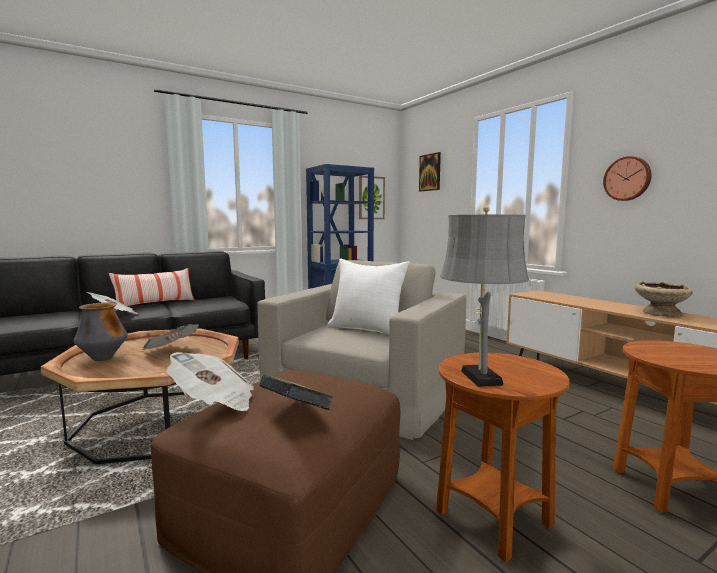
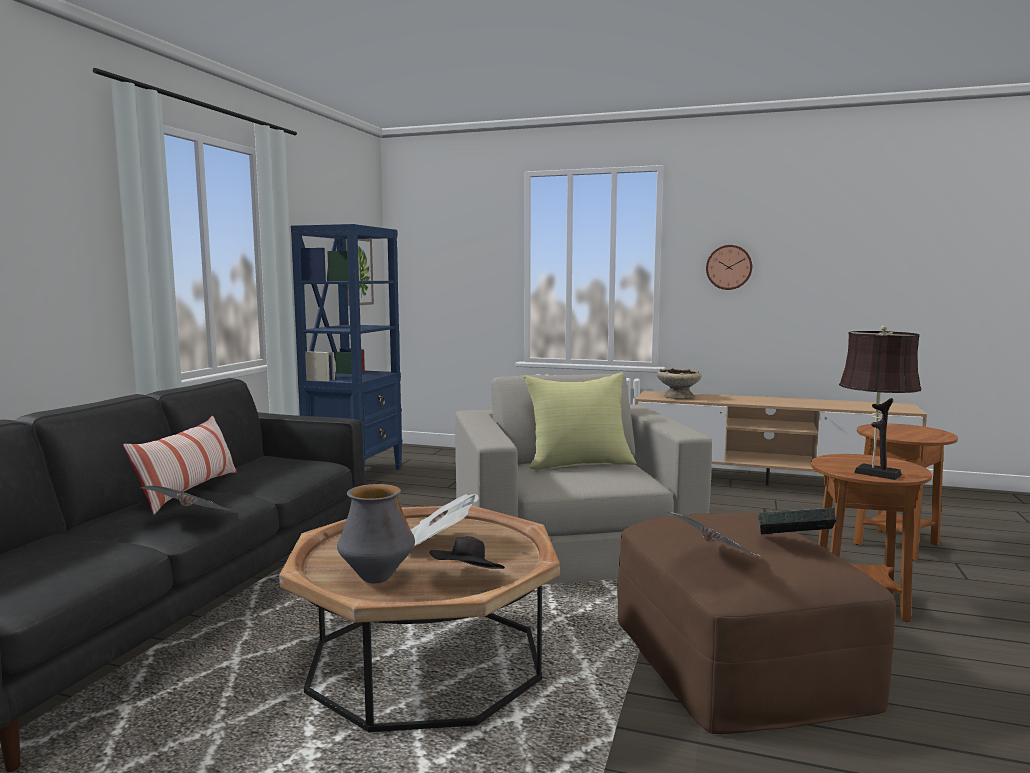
camera: 40 degrees left, 0 degrees up
(124, 371) = (467, 579): none -> black hat
(368, 329) = (579, 463): white pillow -> yellow pillow
(430, 172) = (447, 237): picture -> none
(479, 376) = (873, 473): grey table lamp -> brown table lamp
(660, 313) = (790, 401): beige bowl -> beige bowl (678, 397)

